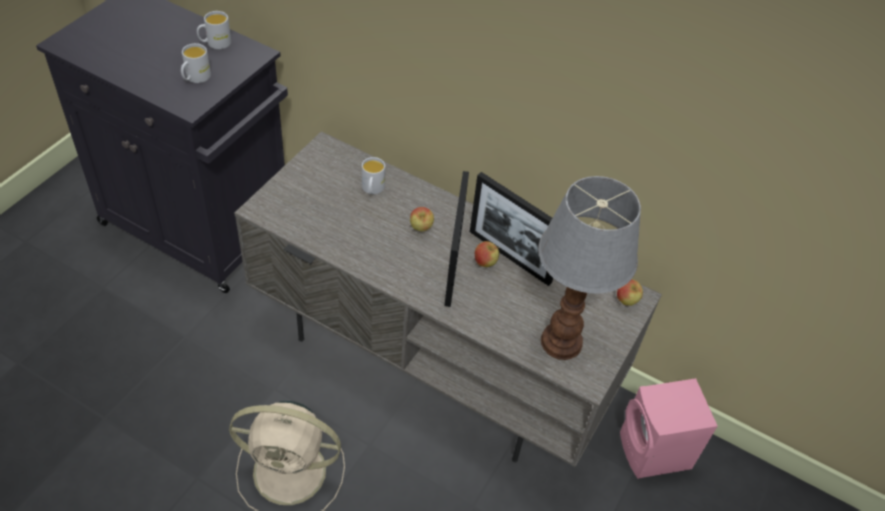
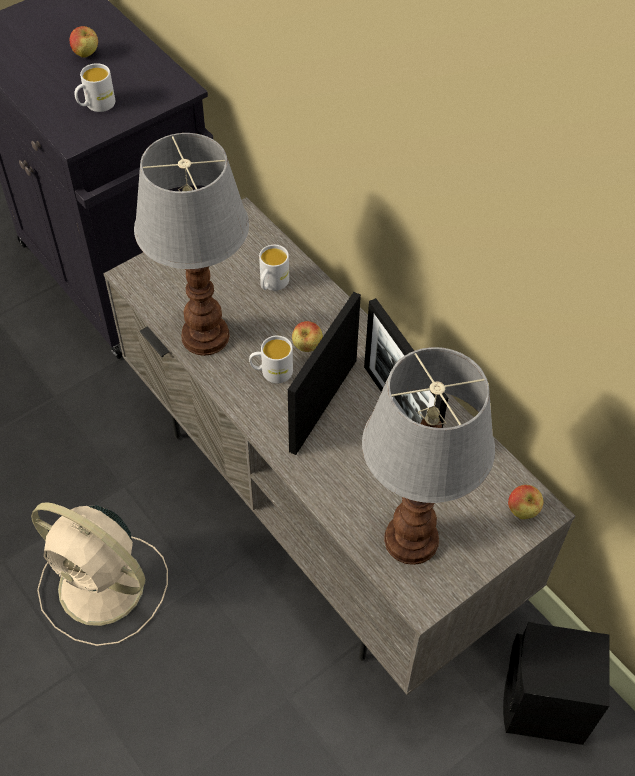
camera: 25 degrees right, 5 degrees up
(215, 43) = (138, 67): white mug -> white mug (271, 372)
(338, 239) = (204, 335): none -> table lamp
(485, 263) = (364, 412): apple -> apple (86, 54)
(654, 453) = (543, 708): pink speaker -> black speaker

